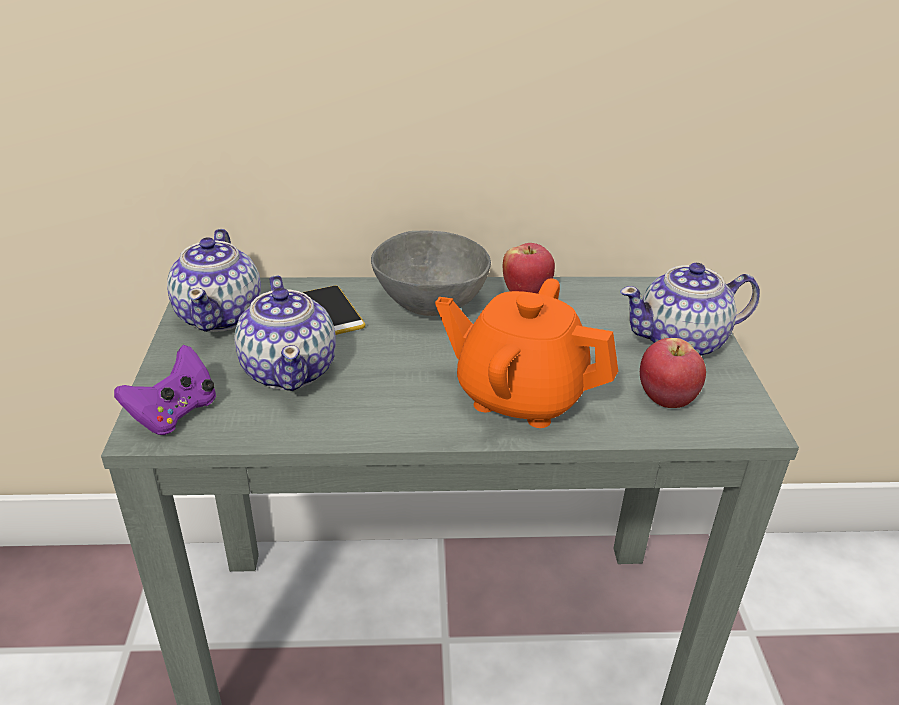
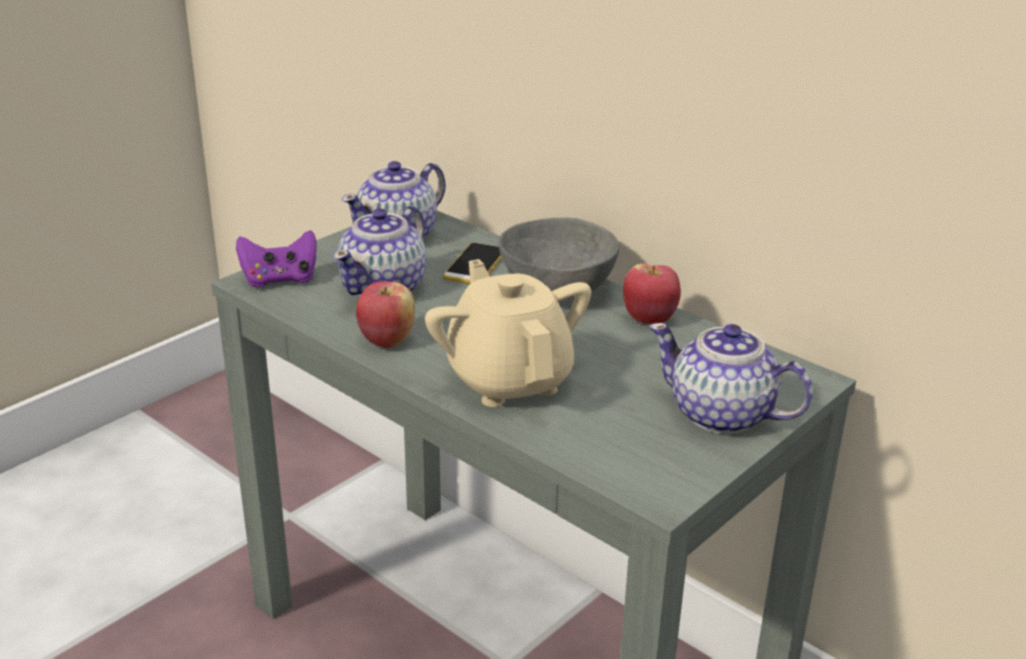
camera: 45 degrees right, 5 degrees down
(520, 395) = (509, 379): orange teapot -> beige teapot
(666, 399) = (621, 441): apple -> apple (386, 340)

